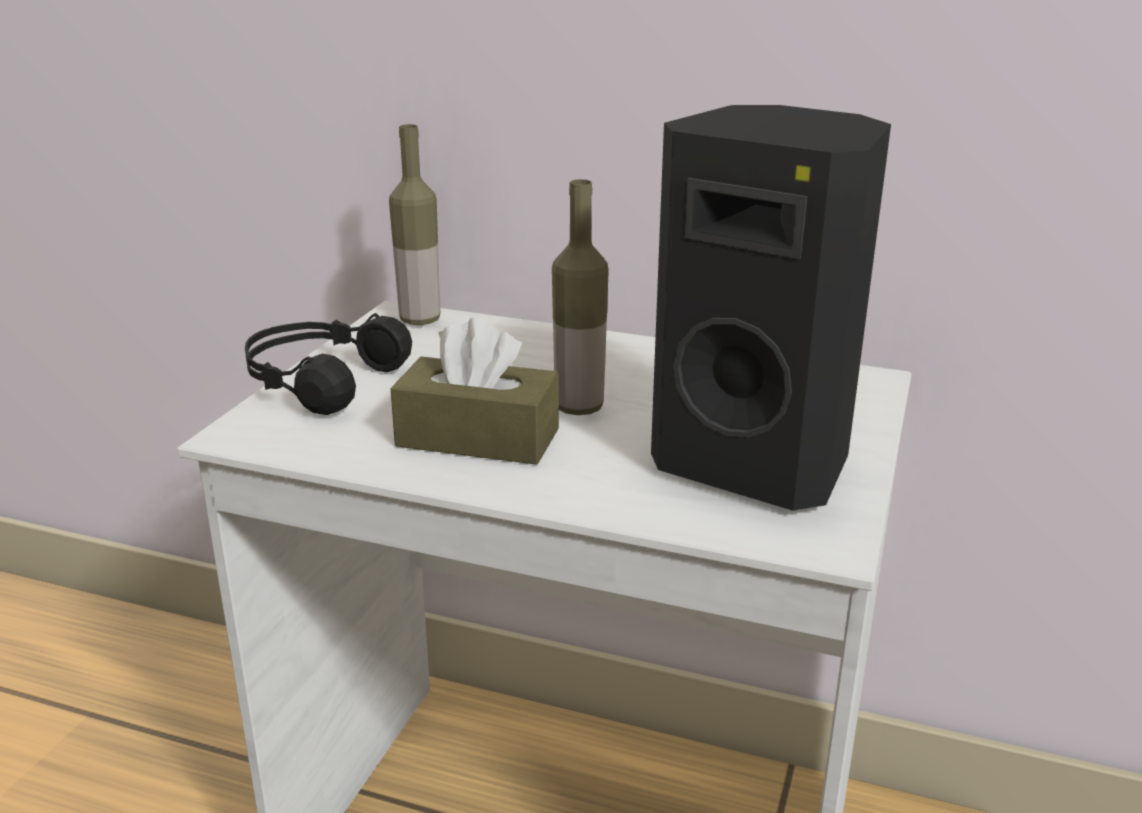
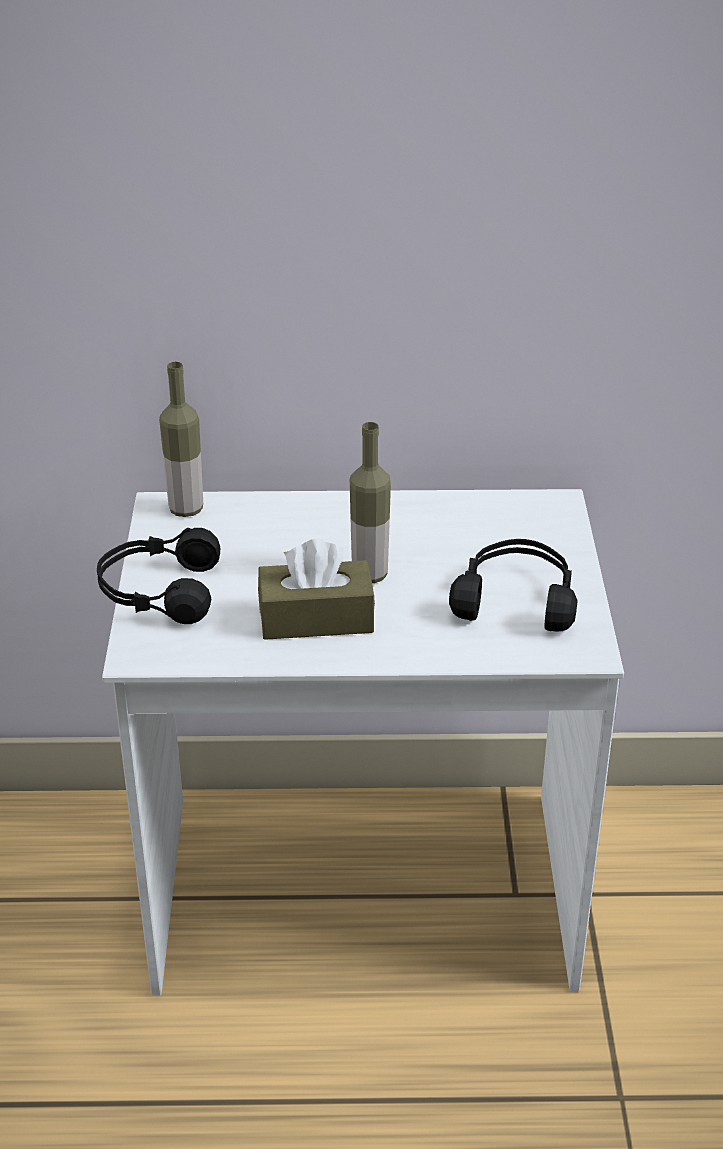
camera: 20 degrees left, 10 degrees up
(756, 464) = (516, 599): black speaker -> black headphones

